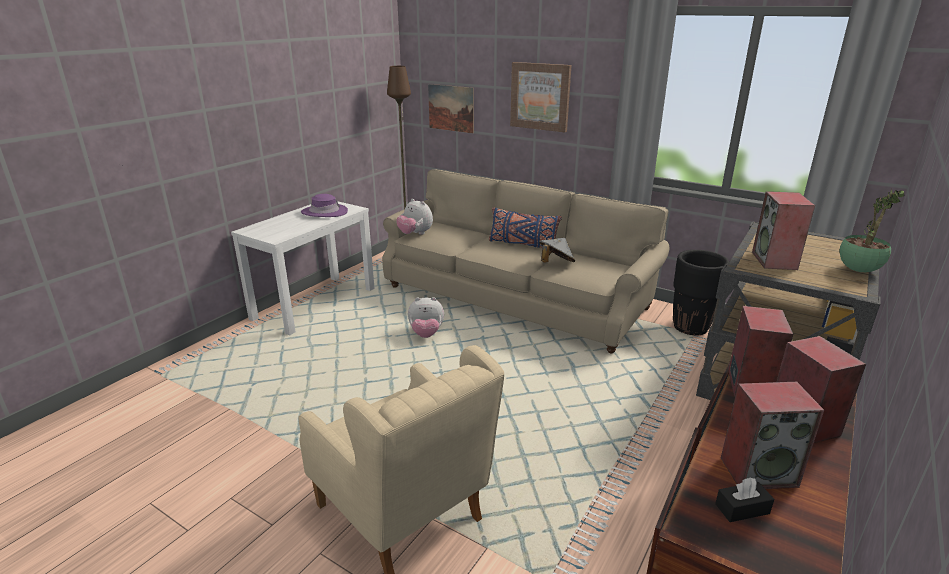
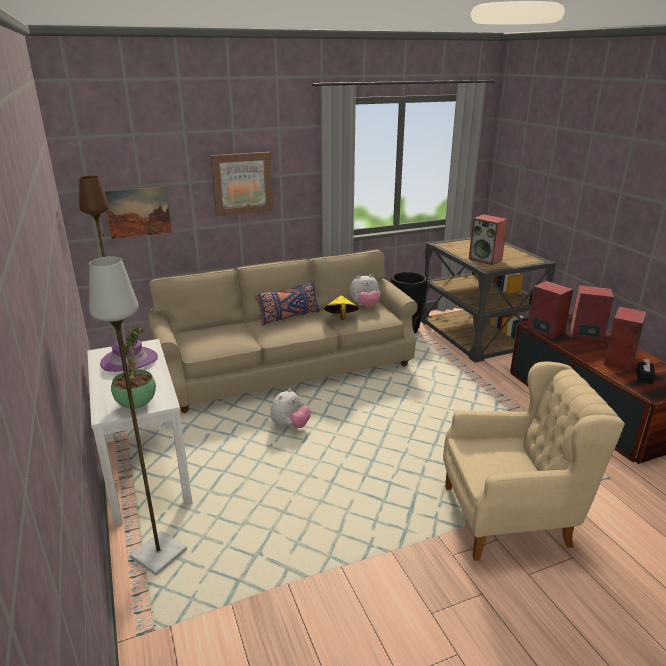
camera: 55 degrees left, 0 degrees up
(231, 346) = (159, 553): none -> grey floor lamp
(415, 234) = (196, 347): plush toy -> plush toy (365, 306)
(555, 263) = (341, 318): grey hat -> yellow hat
(859, 270) = (515, 250): potted plant -> potted plant (137, 404)

